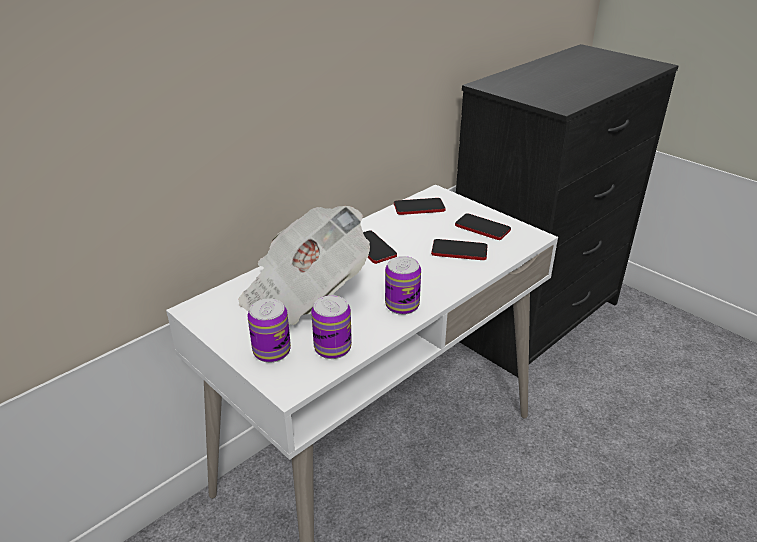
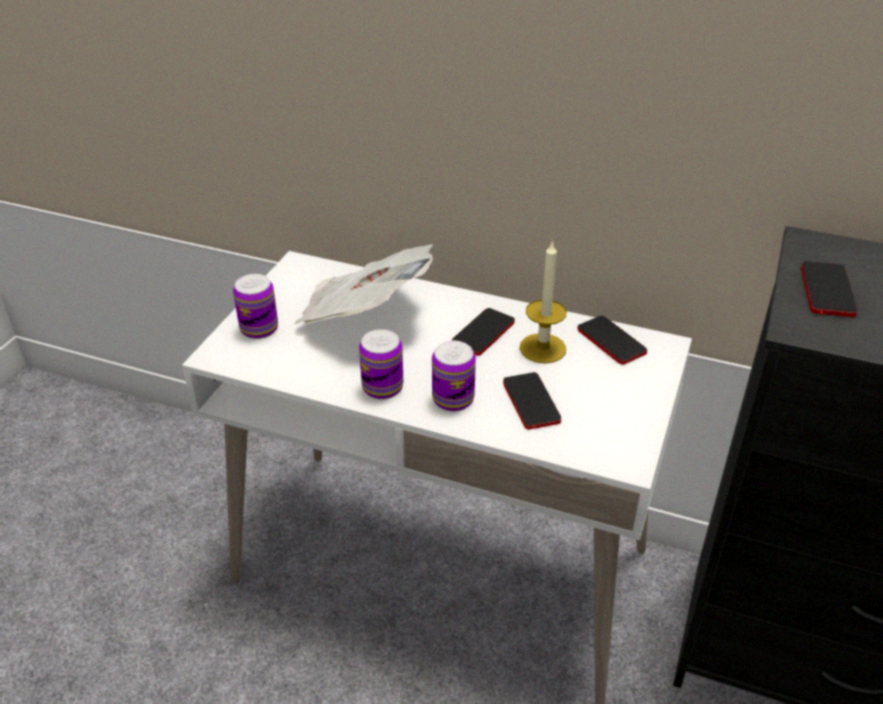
camera: 65 degrees right, 5 degrees up
(332, 348) = (283, 362): can -> can (453, 399)
(407, 231) = (542, 348): none -> candle
(482, 228) = (607, 408): phone -> phone (827, 290)

